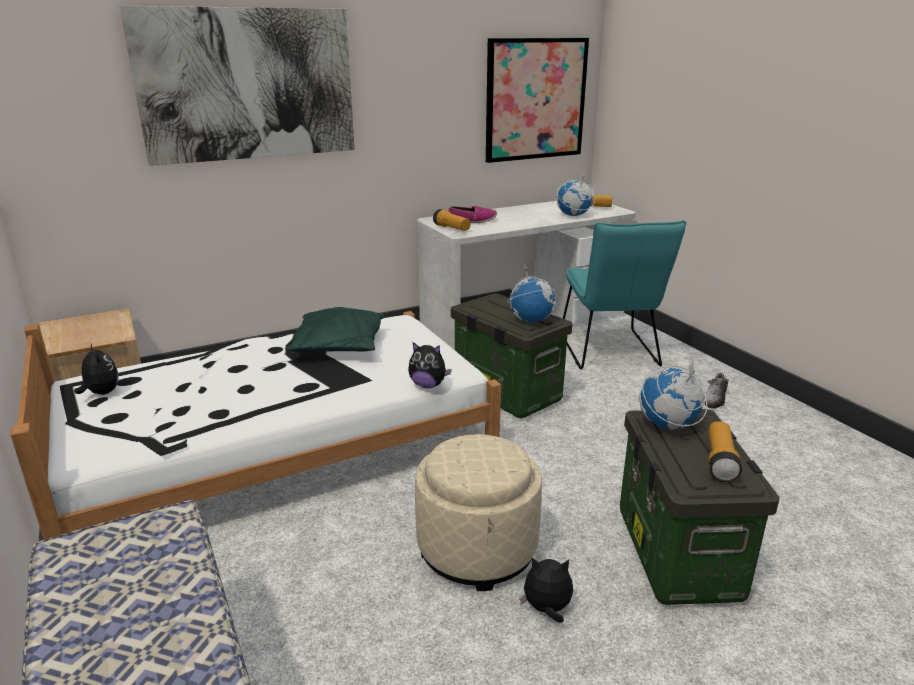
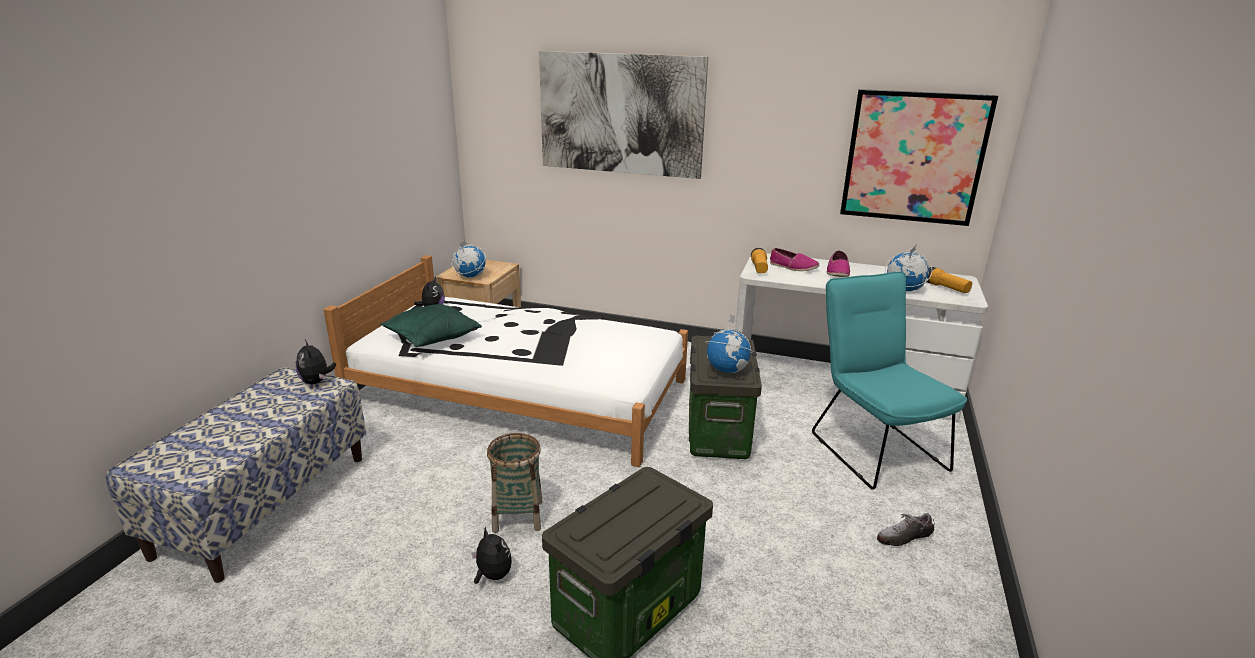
camera: 45 degrees right, 0 degrees up
(339, 347) = (586, 335): green pillow -> green pillow (431, 338)
(428, 385) = (588, 385): plush toy -> plush toy (316, 382)
(477, 549) = (518, 516): beige ottoman -> basket
(509, 216) = (837, 272): none -> shoe
(610, 353) = (872, 446): turquoise chair -> turquoise chair turned 120 degrees clockwise
(668, 425) = (648, 490): globe -> globe (470, 276)
(720, 461) = (625, 533): flashlight -> none

